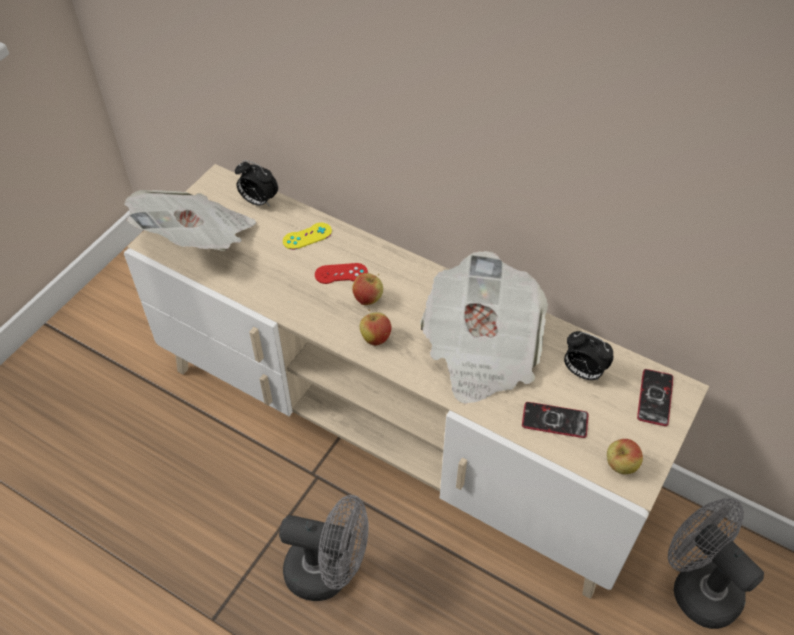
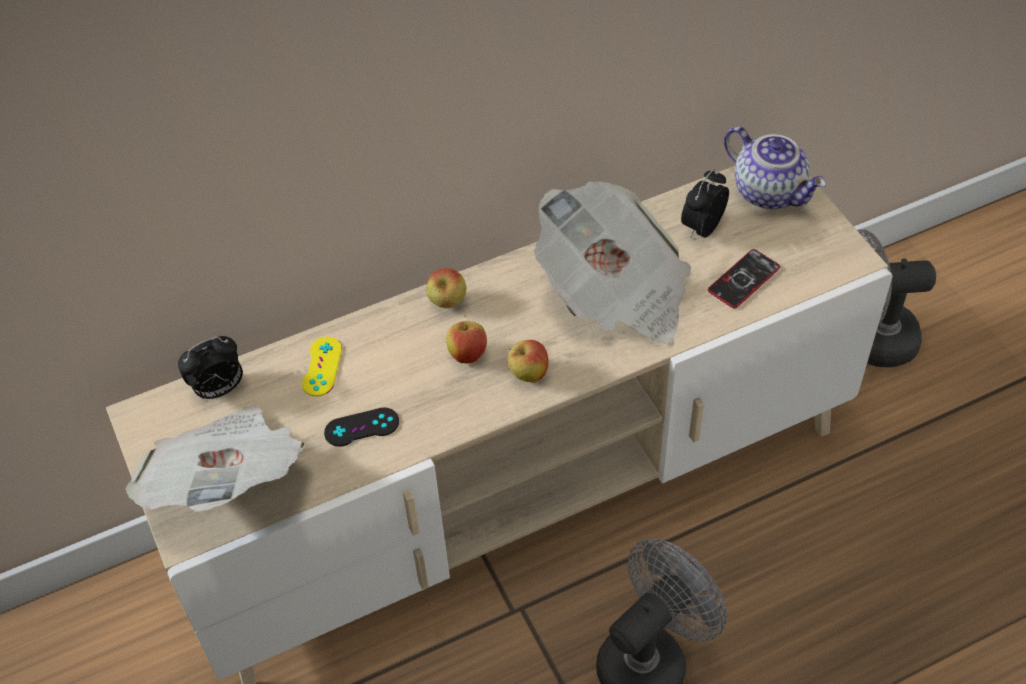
camera: 55 degrees left, 0 degrees up
(276, 278) = (362, 427): none -> black game controller
(341, 274) = (408, 361): red game controller -> none
(582, 372) = (702, 227): alarm clock -> alarm clock turned 150 degrees clockwise
(620, 466) = (828, 259): apple -> apple (447, 303)
(655, 398) = (770, 191): phone -> teapot

